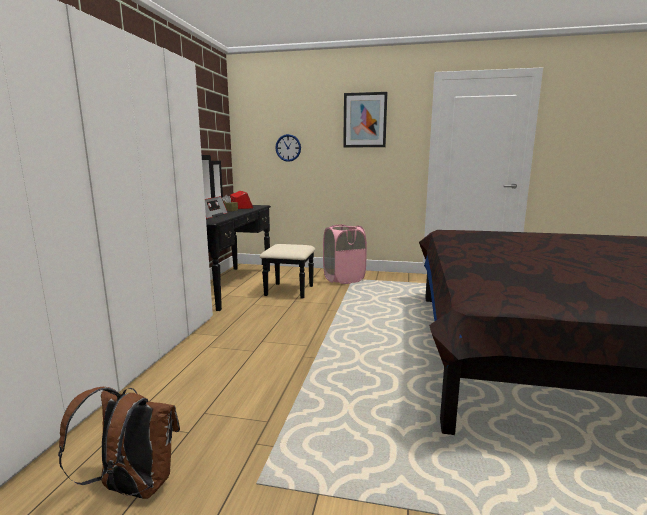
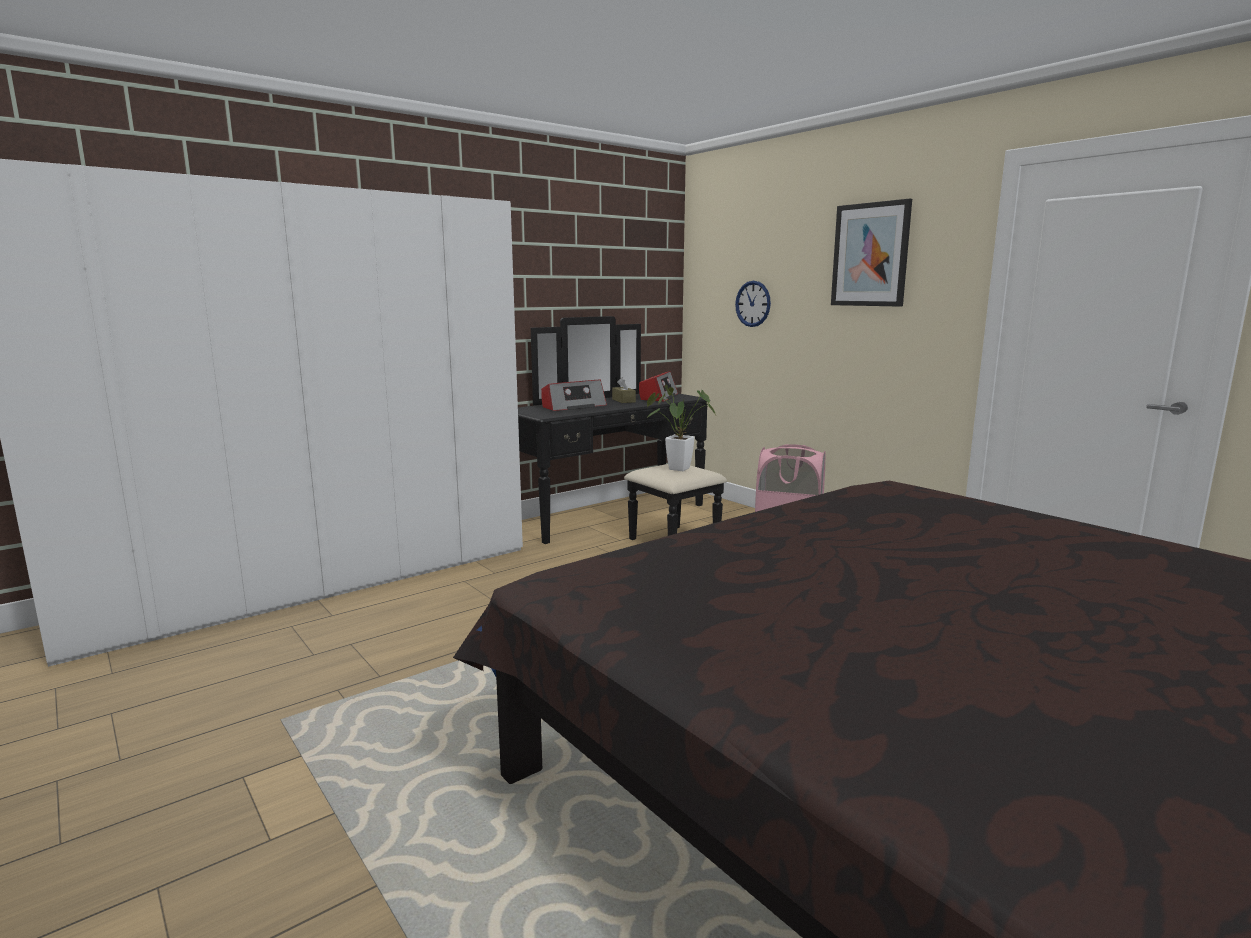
camera: 40 degrees right, 0 degrees up
(132, 488) = (217, 677): brown backpack -> none
(287, 246) = (674, 468): none -> potted plant

